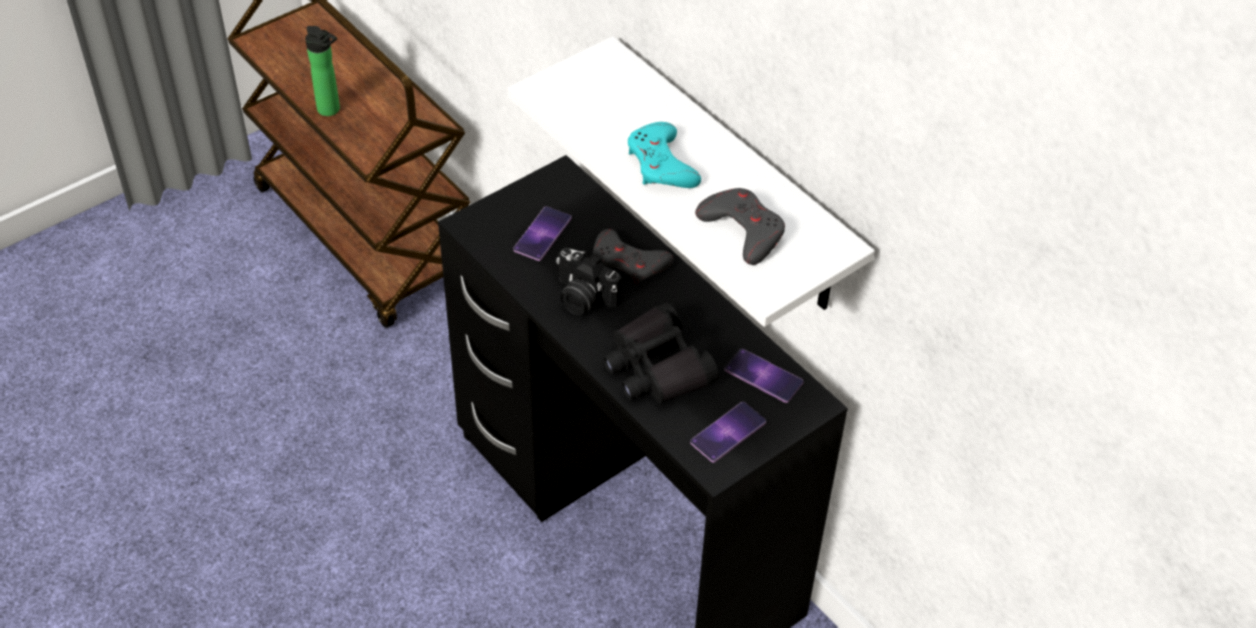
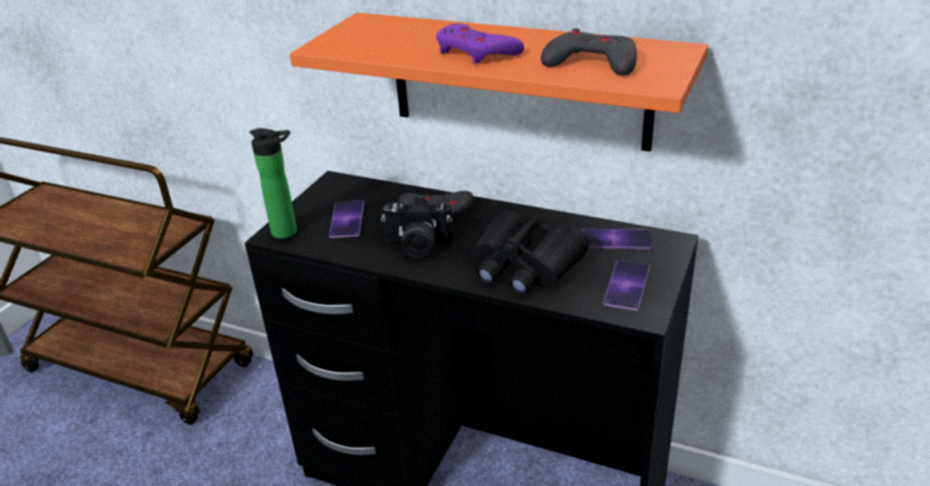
camera: 25 degrees left, 15 degrees down
(331, 110) = (85, 242): bottle -> bottle (288, 232)
(661, 164) = (476, 52): turquoise game controller -> purple game controller
(731, 180) = (518, 81): white shelf -> orange shelf

